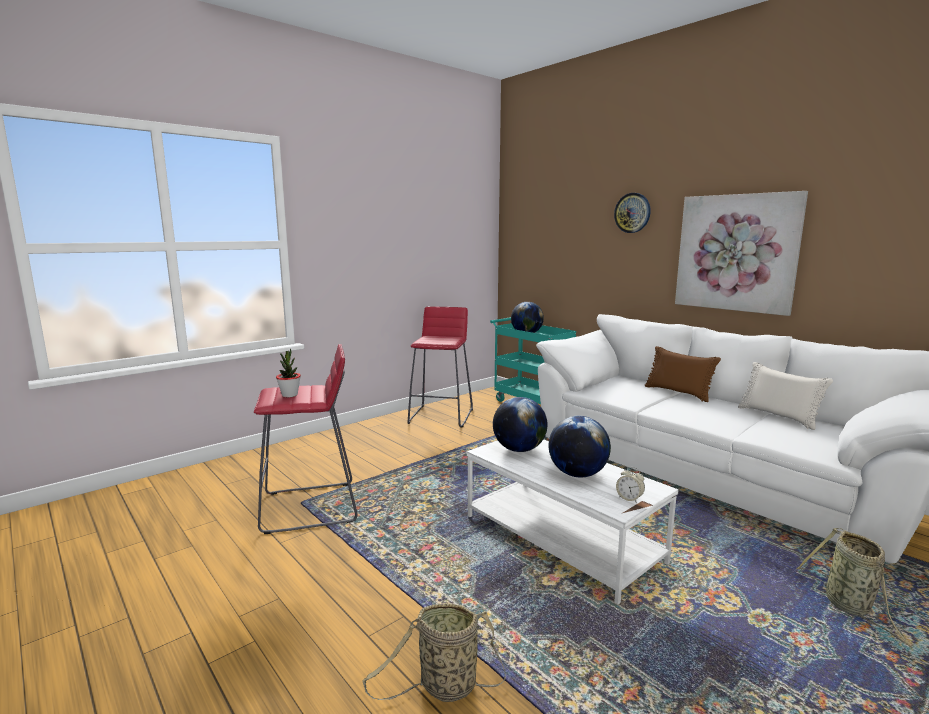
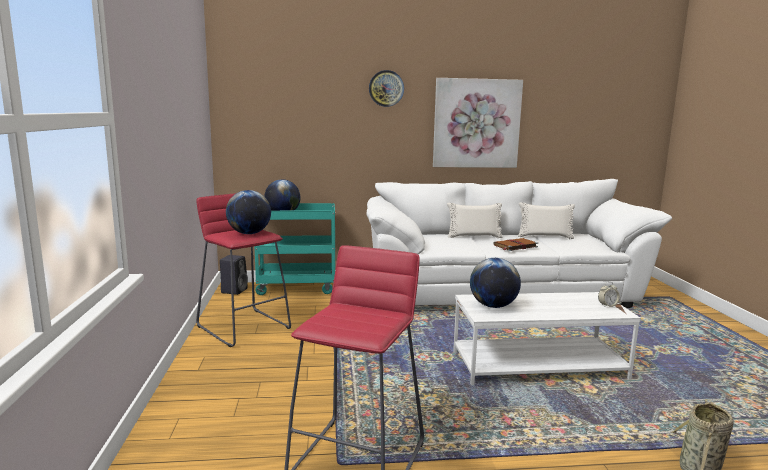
camera: 55 degrees left, 0 degrees up
(289, 395) = (359, 321): potted plant -> none
(491, 393) = (234, 290): none -> black speaker
(577, 474) = (557, 305): globe -> globe (249, 233)
(678, 393) = (473, 237): brown pillow -> white pillow
(692, 413) = (515, 246): none -> brown book
(850, 607) = (660, 328): basket -> none

